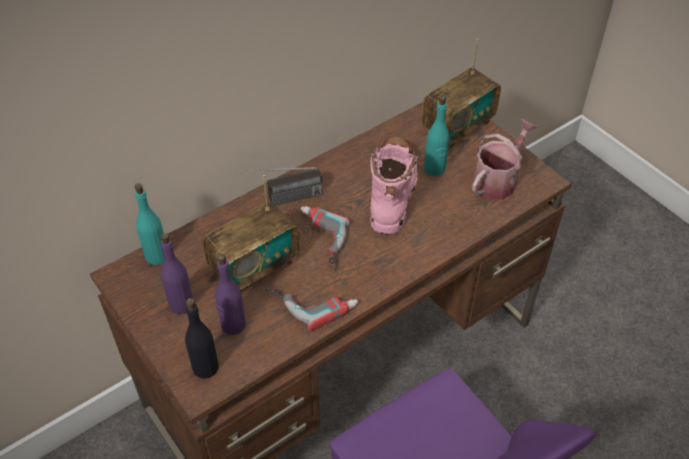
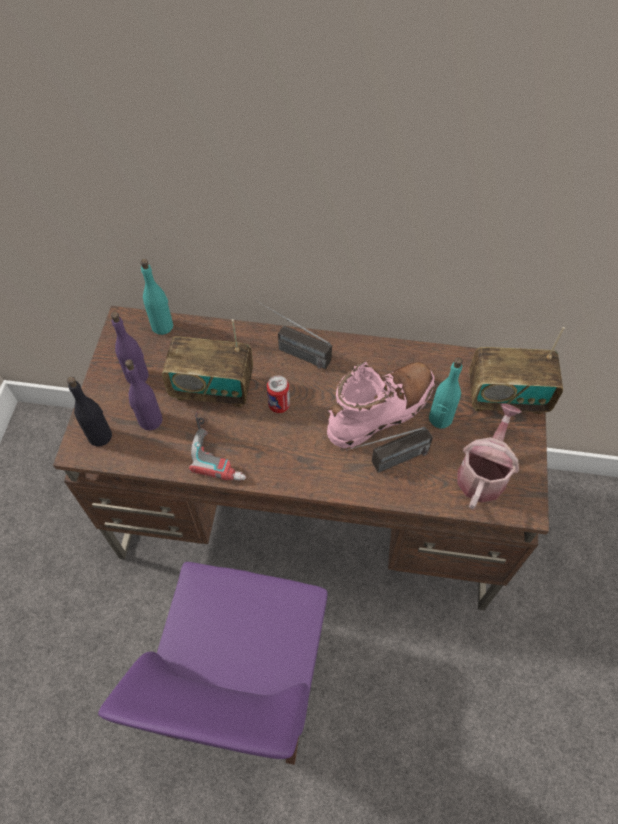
camera: 45 degrees right, 10 degrees up
(318, 240) = (279, 405): power drill -> can
(435, 220) = (387, 463): none -> radio
(498, 180) = (483, 472): watering can -> watering can turned 60 degrees counterclockwise

